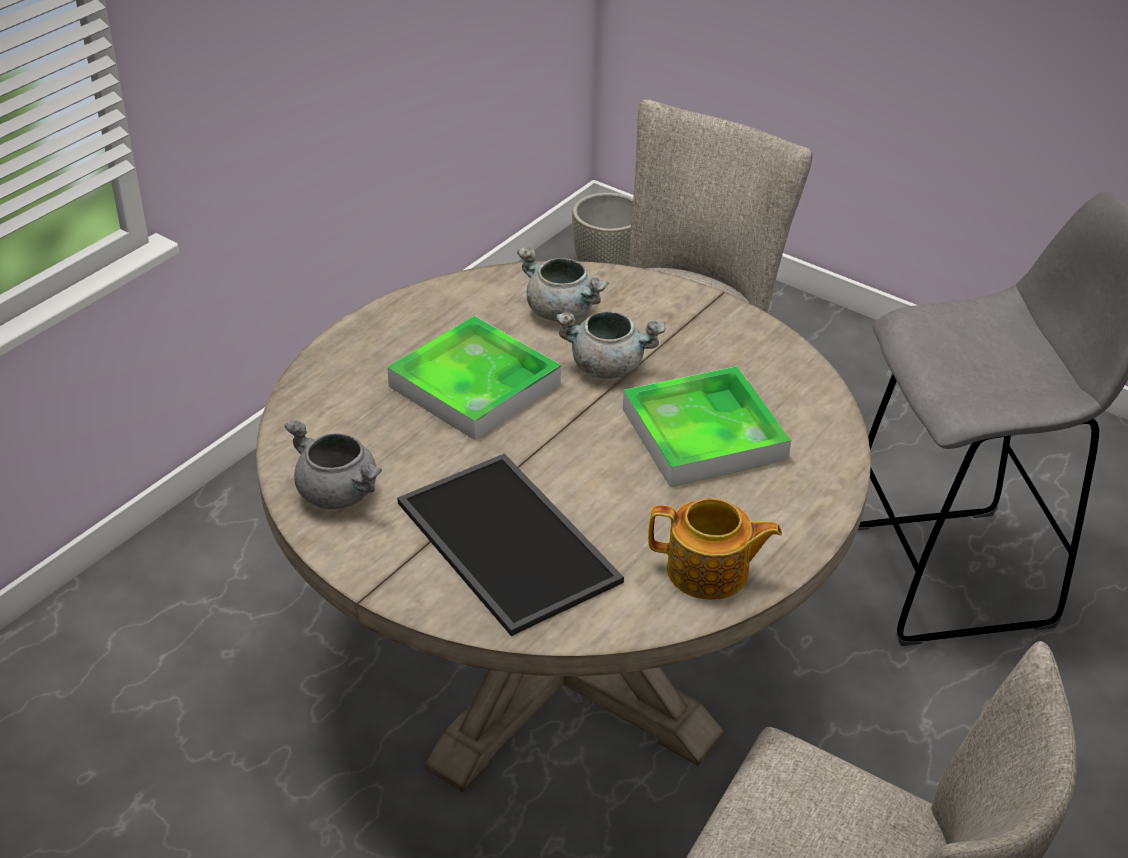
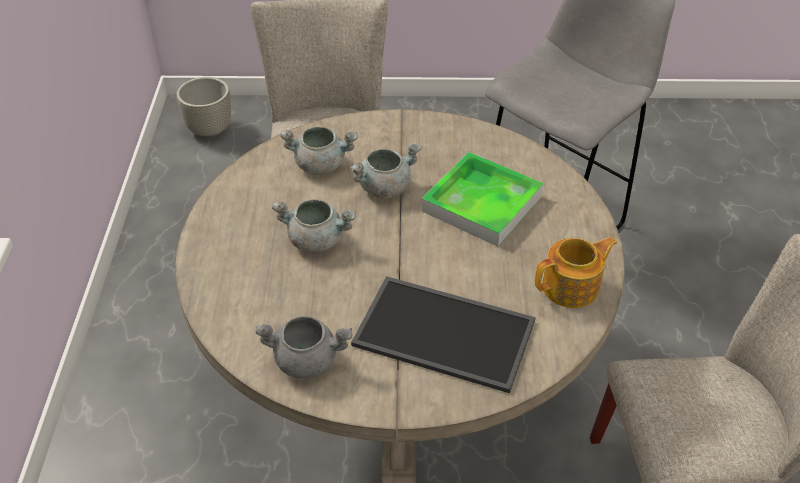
camera: 35 degrees left, 5 degrees up
(474, 385) = (317, 240): tray -> grey cooking pot

